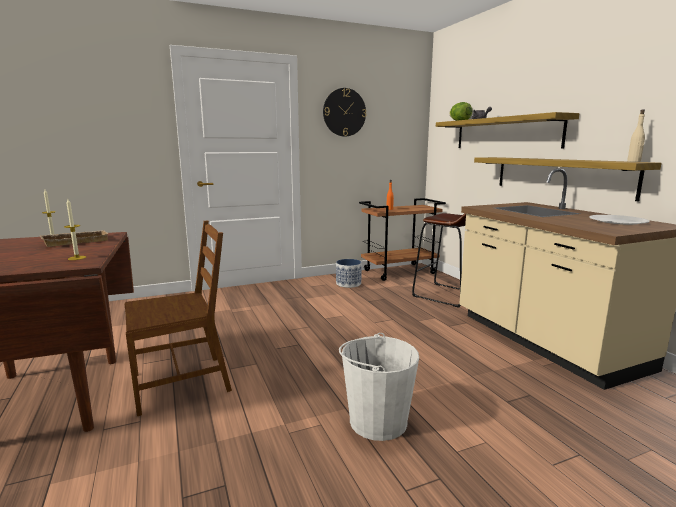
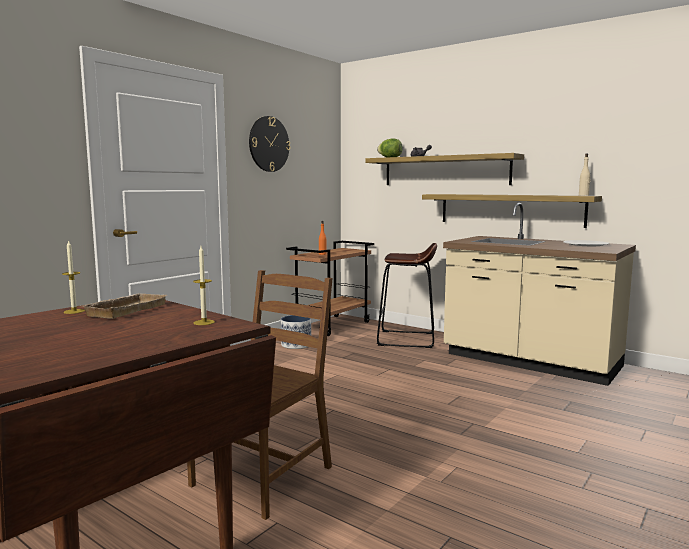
camera: 30 degrees left, 5 degrees down
(377, 421) = (496, 450): white bucket -> none

